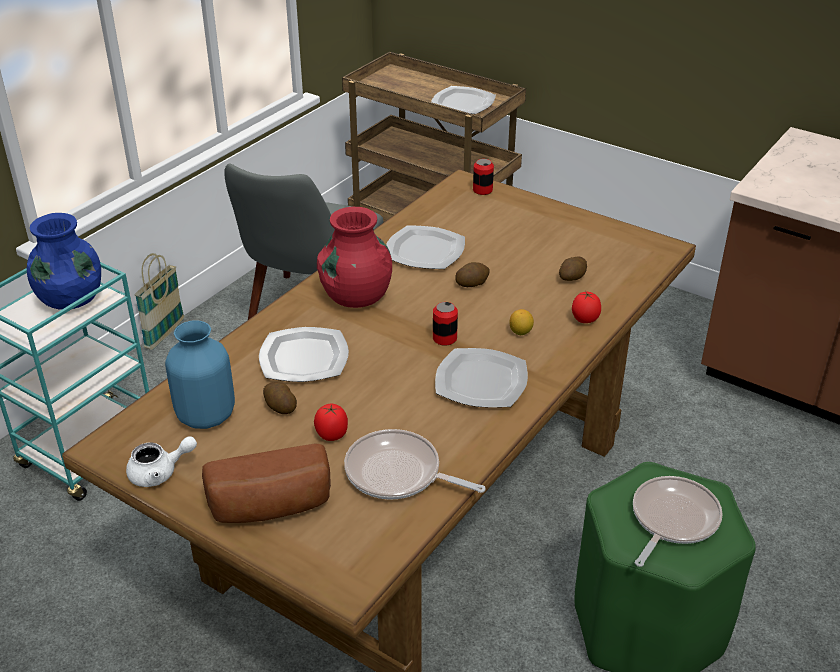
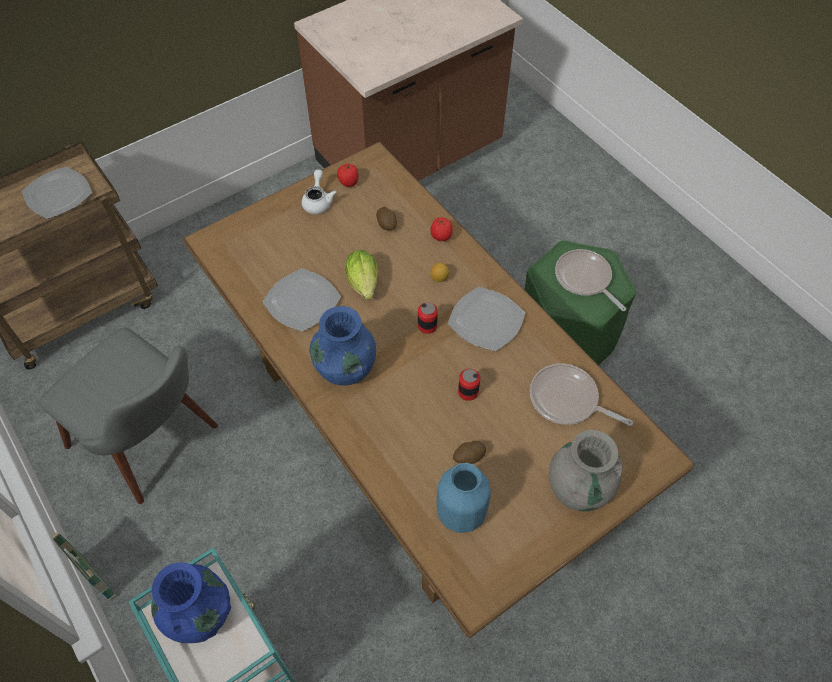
camera: 70 degrees left, 20 degrees up
(160, 473) = (519, 559): white teapot -> white teapot (318, 201)
(271, 507) = (579, 488): bread -> grey vase
(303, 357) = (412, 426): plate -> none
(332, 435) = (513, 430): tomato -> tomato (348, 183)
(356, 297) = (345, 367): red vase -> blue vase
(398, 474) = (567, 400): frying pan -> frying pan turned 75 degrees clockwise
(472, 283) = (364, 286): potato -> lettuce
(482, 190) = (231, 233): can -> can (468, 392)

